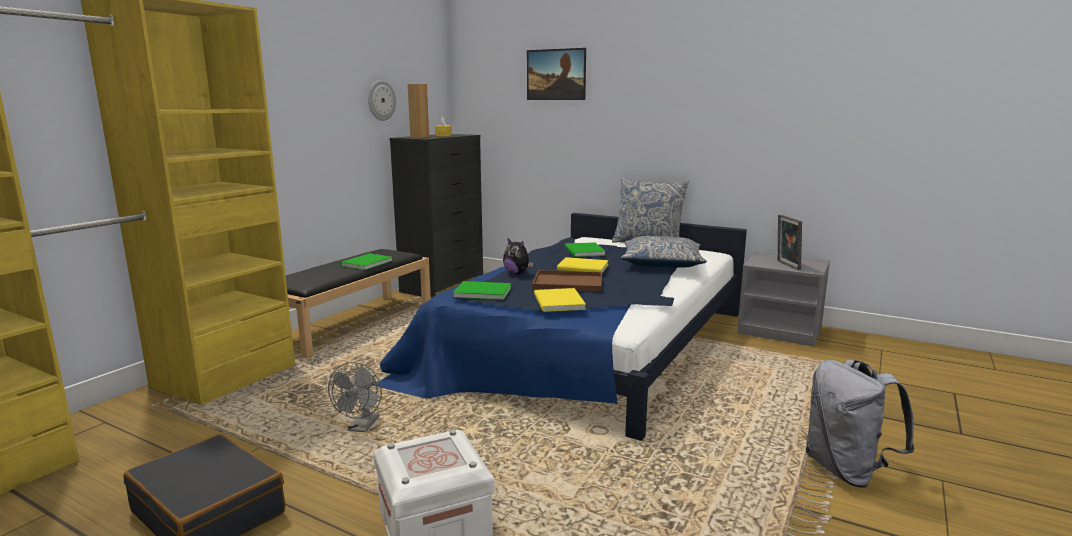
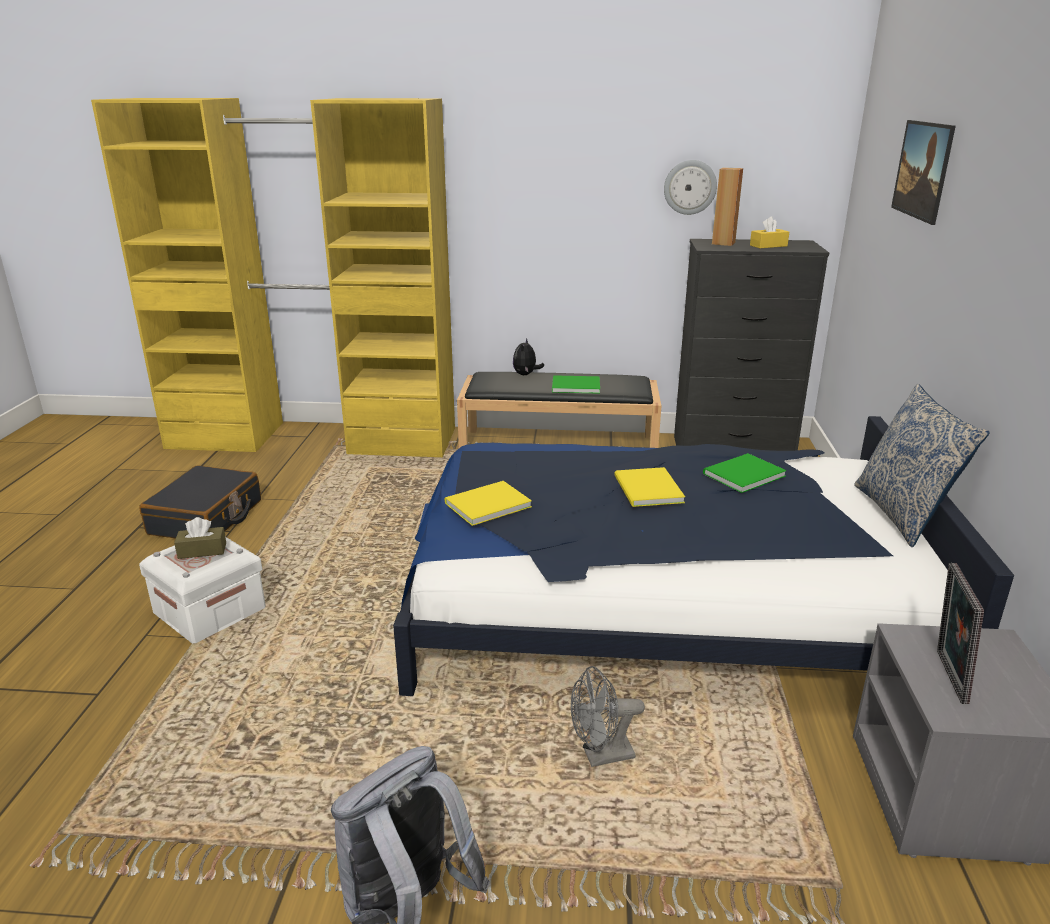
camera: 65 degrees right, 10 degrees up
(361, 427) = (346, 527): grey fan -> grey fan (601, 756)
(427, 453) = (202, 550): none -> brown tissue box
(481, 292) = (493, 458): green book -> none
(517, 273) = (586, 459): plush toy -> plush toy (526, 374)
(569, 282) = (568, 494): brown tray -> none
(661, 263) = (766, 543): pillow -> none
(786, 265) = (946, 676): picture frame -> picture frame turned 45 degrees counterclockwise

